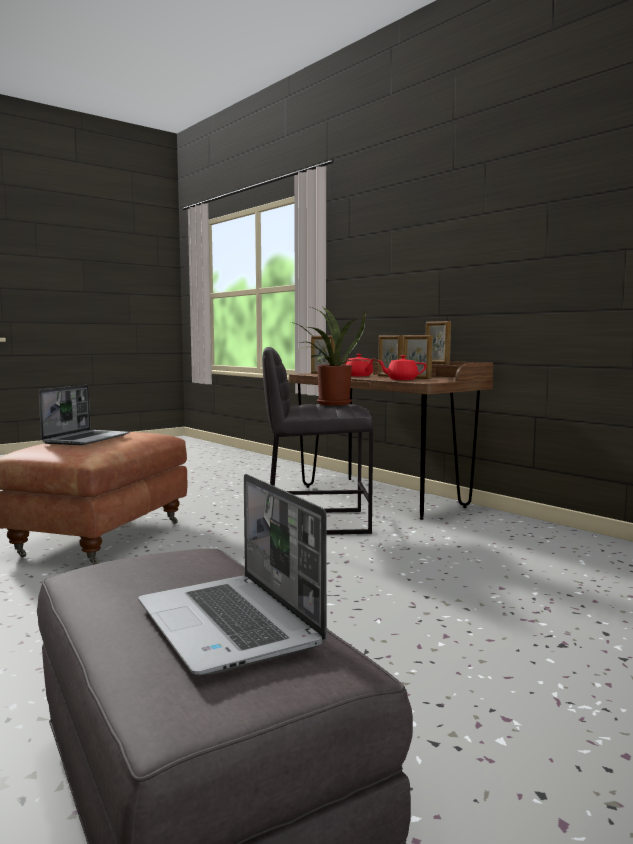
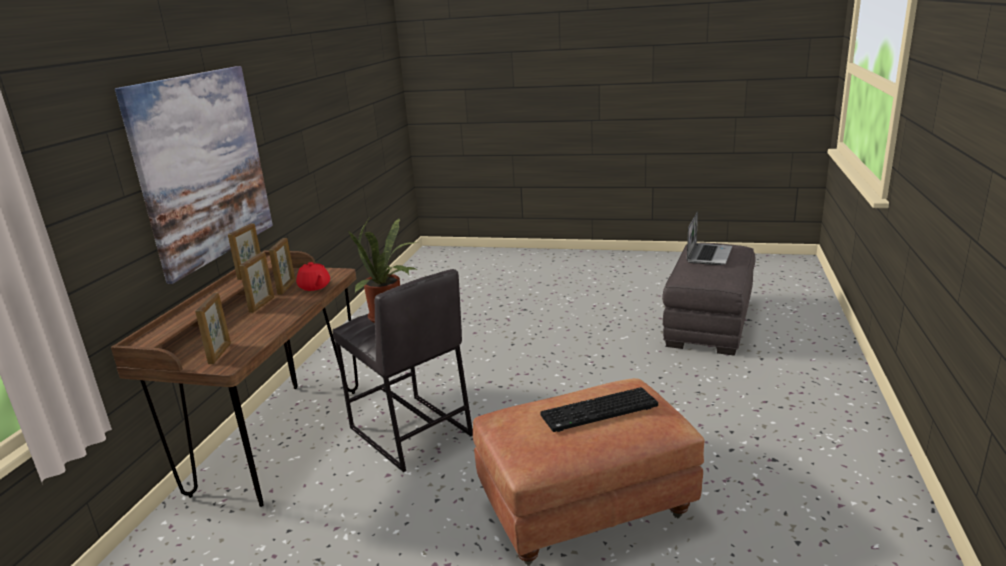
camera: 125 degrees left, 15 degrees up
(86, 439) = (599, 412): laptop -> keyboard
(359, 376) = (263, 319): red teapot -> none
(452, 267) = (203, 168): none -> picture

